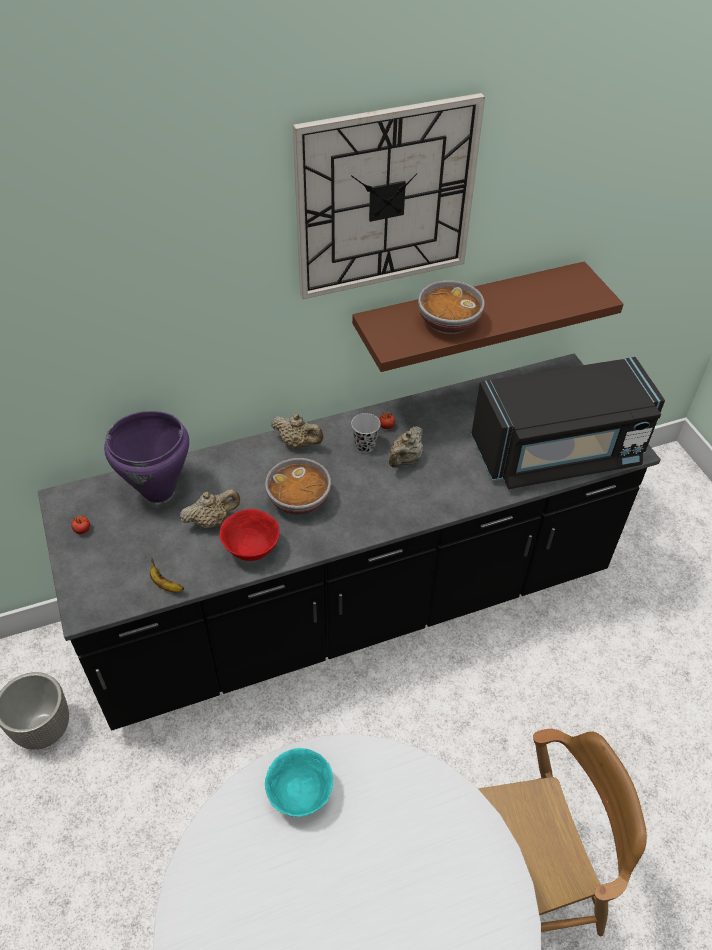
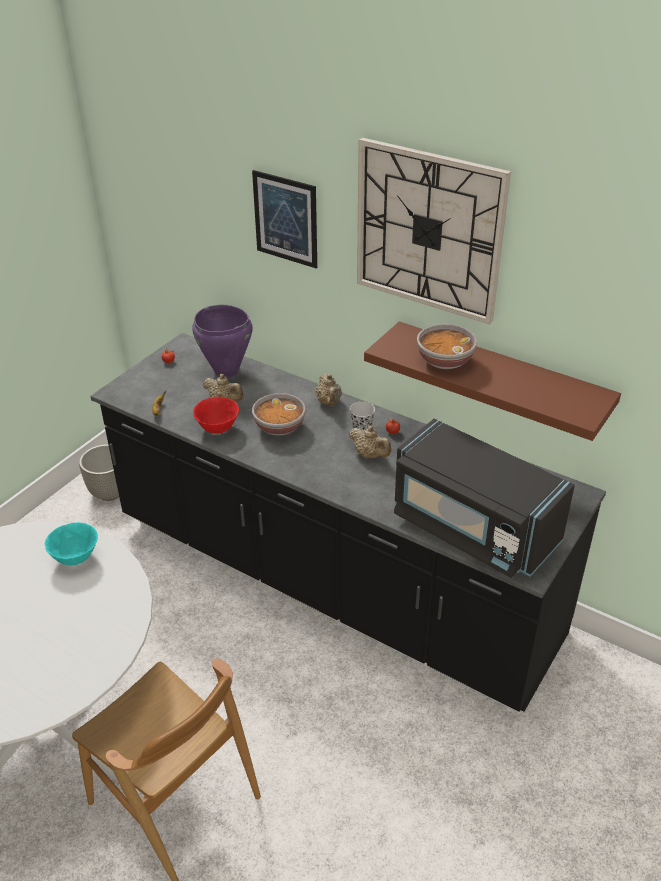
camera: 55 degrees right, 10 degrees down
(185, 272) = (285, 219): none -> picture
(405, 460) = (370, 455): beige teapot -> beige teapot turned 135 degrees counterclockwise

